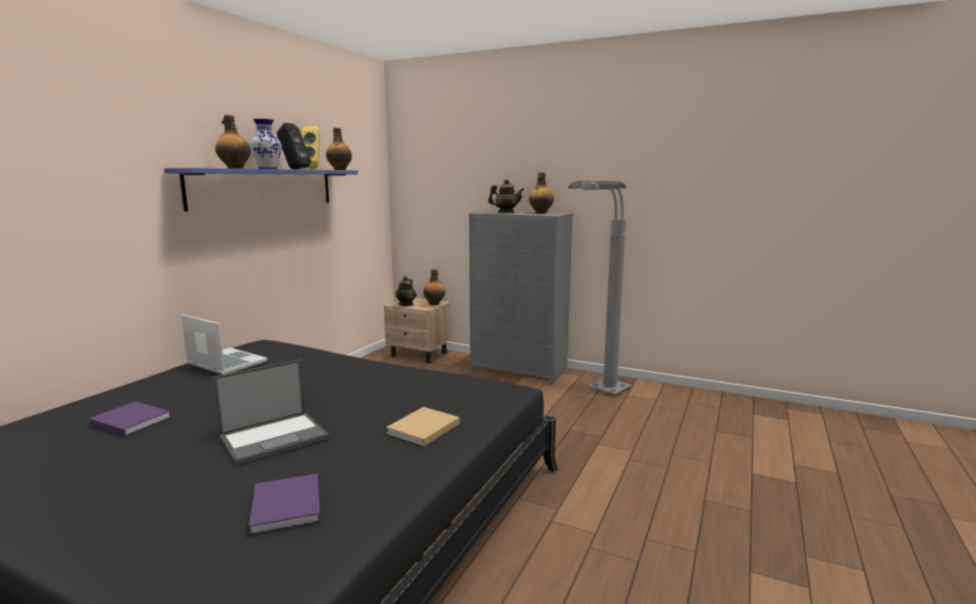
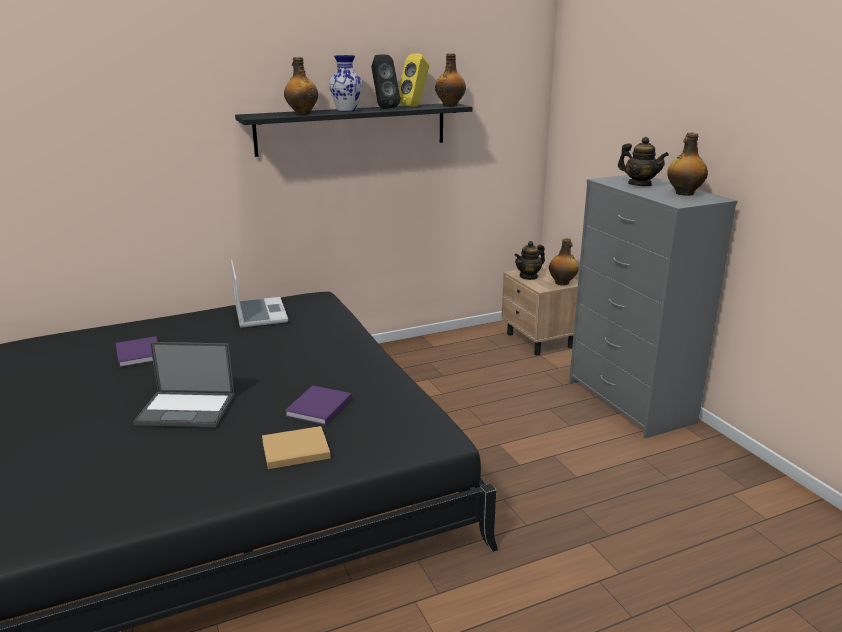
camera: 40 degrees right, 10 degrees up
(264, 188) = (352, 128): blue shelf -> black shelf
(286, 507) = (111, 478): purple book -> purple book (318, 408)
(598, 396) = (686, 478): grey floor lamp -> none

